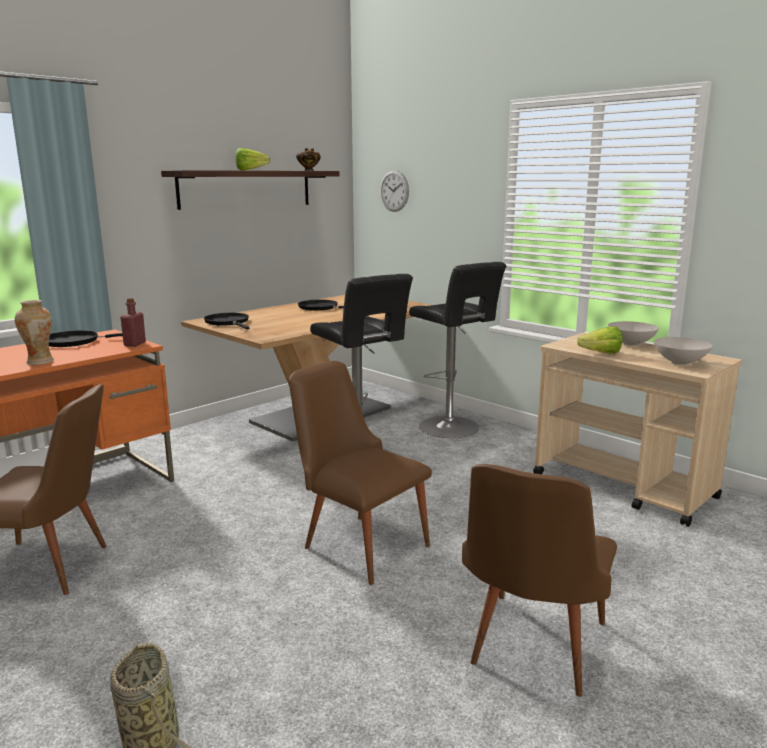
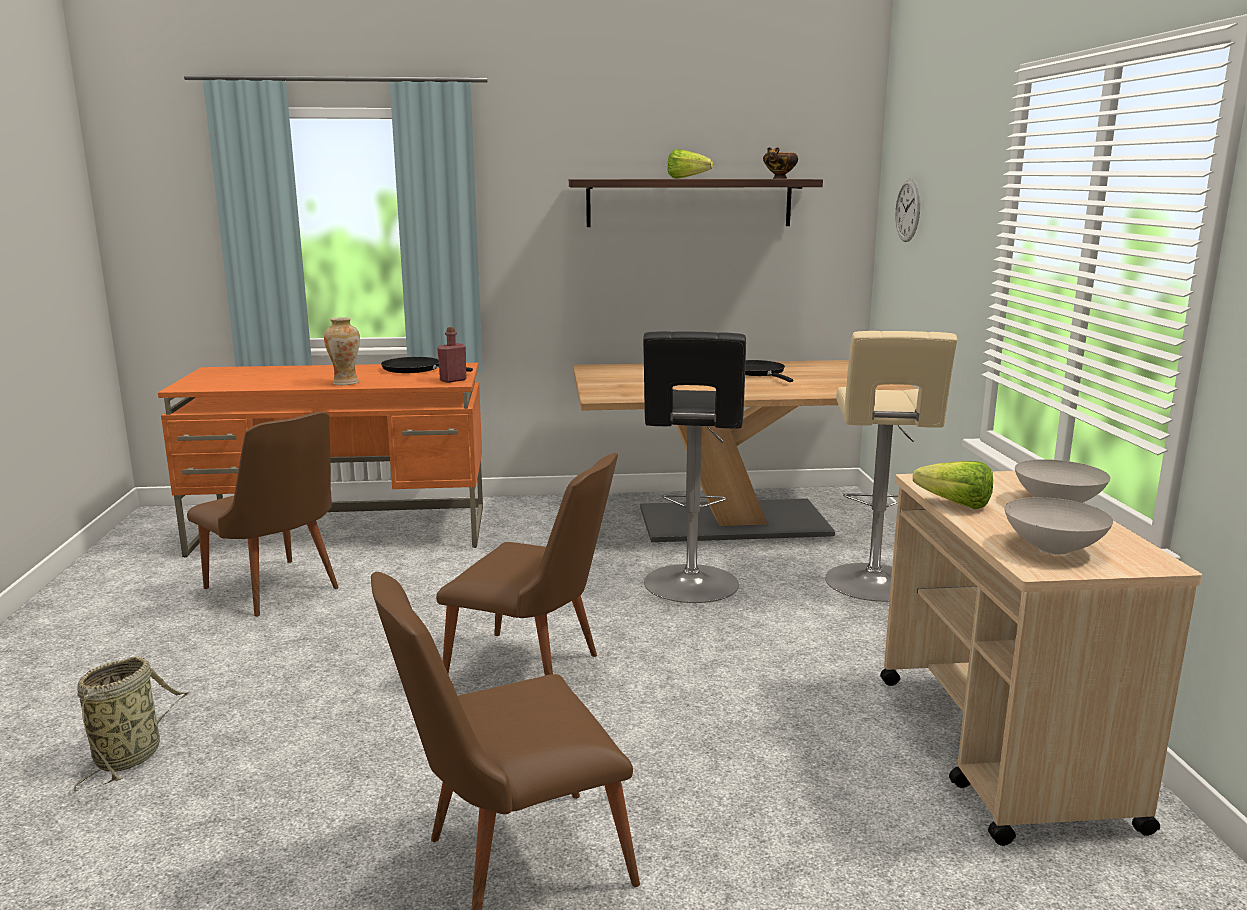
camera: 40 degrees right, 0 degrees up
(228, 322) = (611, 374): black frying pan -> none
(358, 542) = (535, 672): brown chair -> brown chair turned 120 degrees clockwise
(452, 428) = (874, 585): black stool -> beige stool

